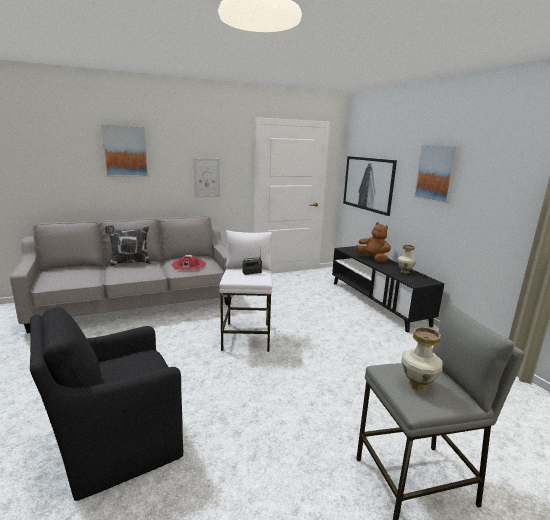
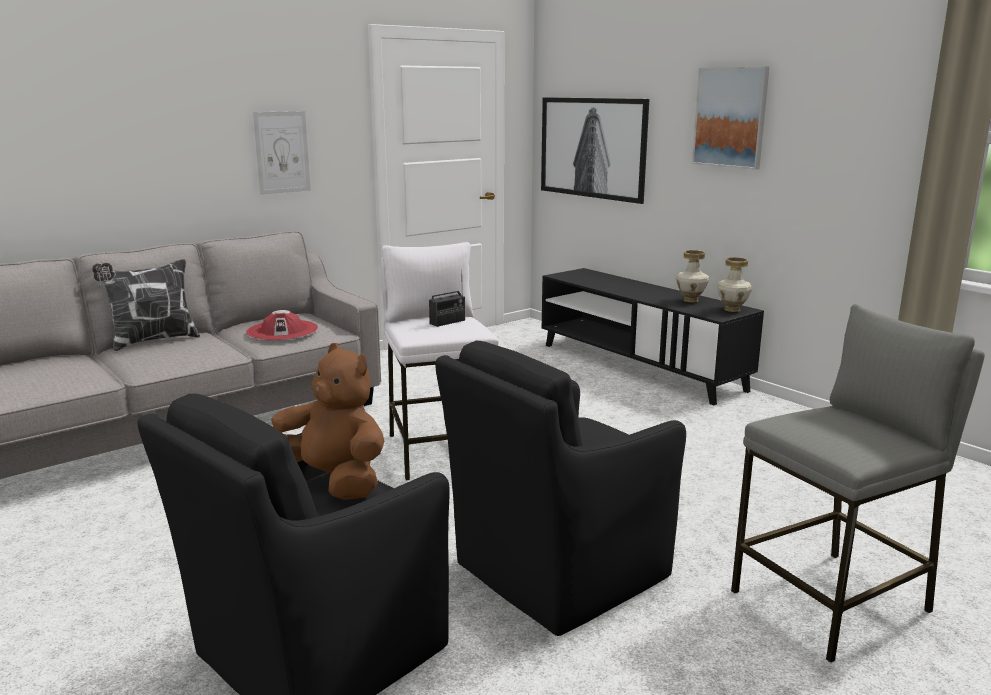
camera: 15 degrees left, 0 degrees up
(125, 151) = (111, 102): picture -> none
(264, 423) = (556, 573): none -> black armchair
(373, 259) = (623, 286): brown plush toy -> brown plush toy (332, 481)
(417, 384) = (837, 432): vase -> vase (731, 309)

